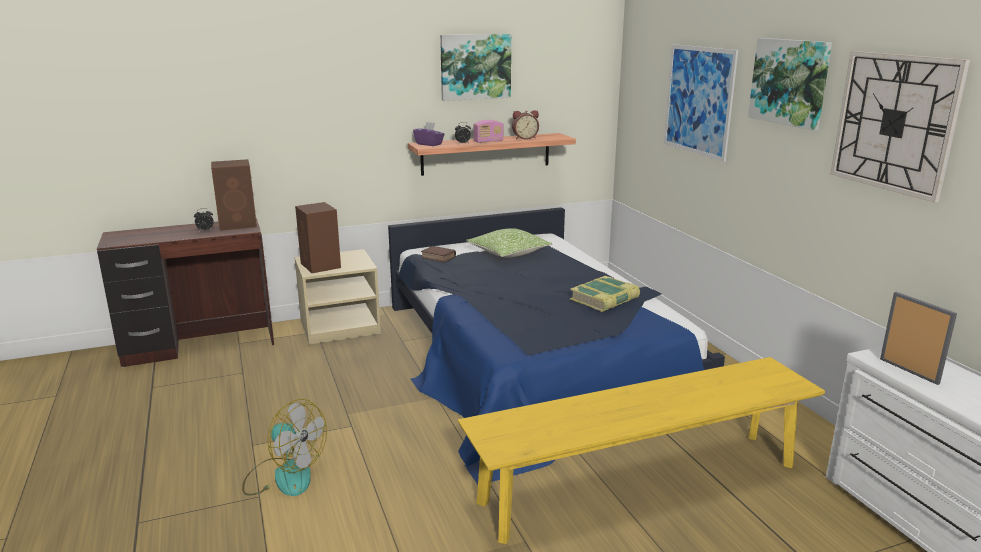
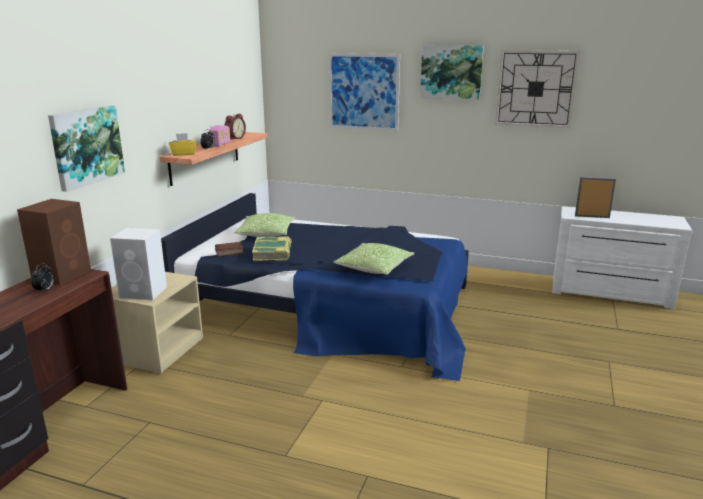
camera: 50 degrees left, 0 degrees up
(284, 476) = (353, 454): fan -> none
(321, 266) = (144, 292): brown speaker -> white speaker
(429, 144) = (183, 154): purple tissue box -> yellow tissue box
(475, 67) = (192, 79): picture -> picture (86, 146)
(511, 319) = (374, 268): none -> pillow
(605, 299) = (392, 238): book -> book (273, 253)
(641, 483) = (510, 335): yellow bench -> none

